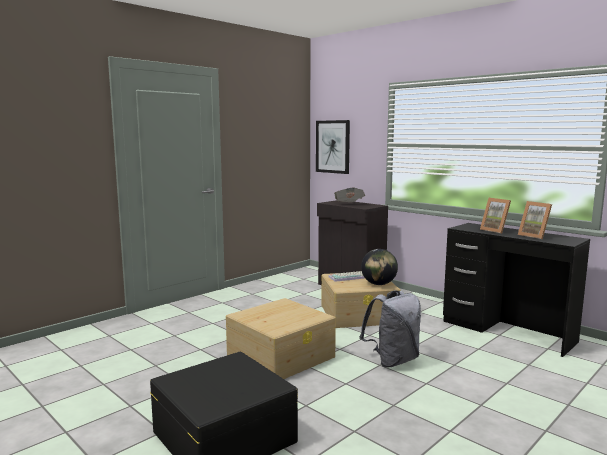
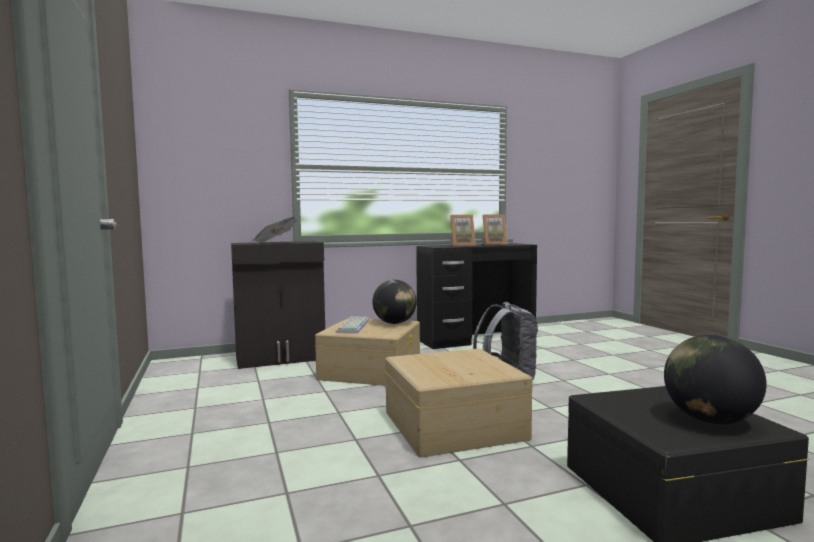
camera: 65 degrees left, 5 degrees down
(209, 392) = (710, 420): none -> globe
(333, 146) = (192, 168): picture -> none

